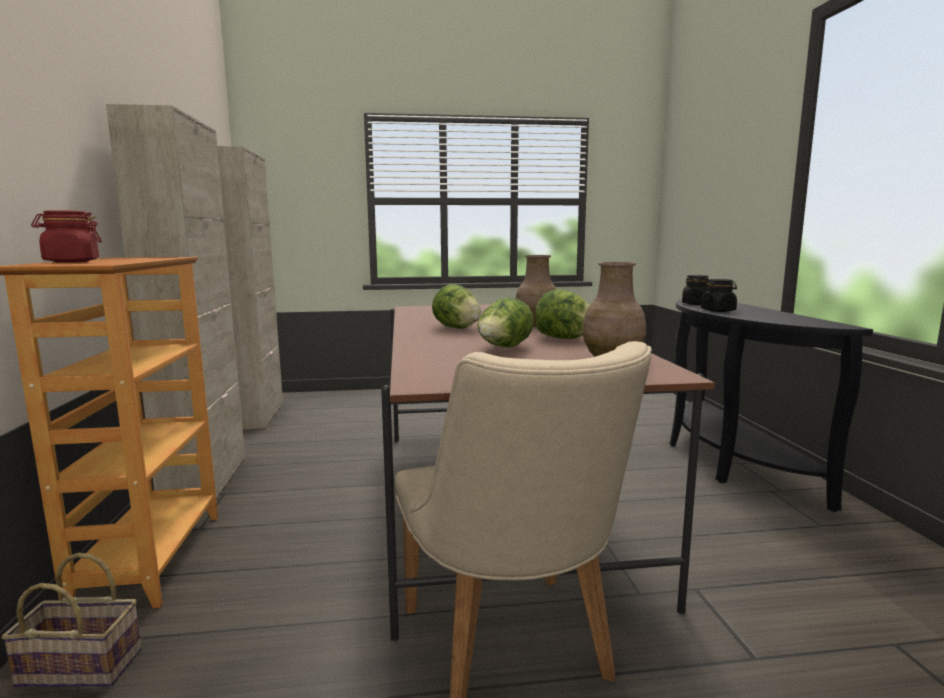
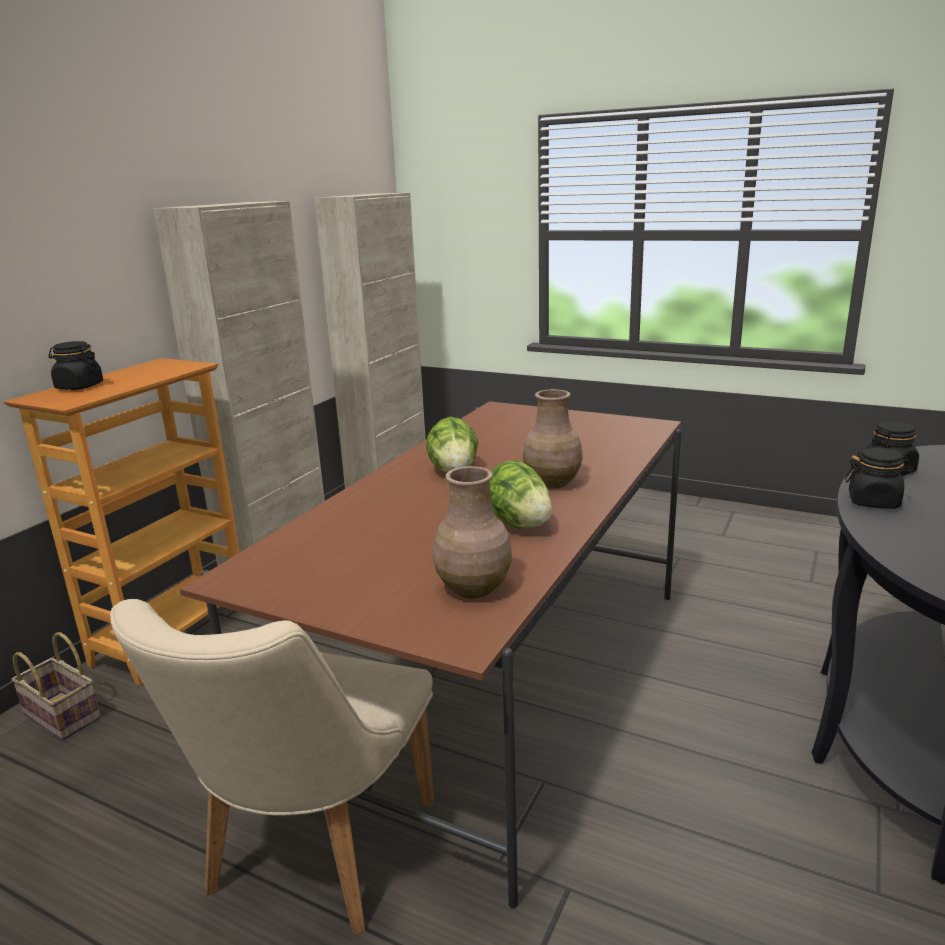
camera: 35 degrees right, 10 degrees up
(71, 262) = (79, 386): red jar -> black jar
(503, 348) = (414, 530): lettuce -> none

